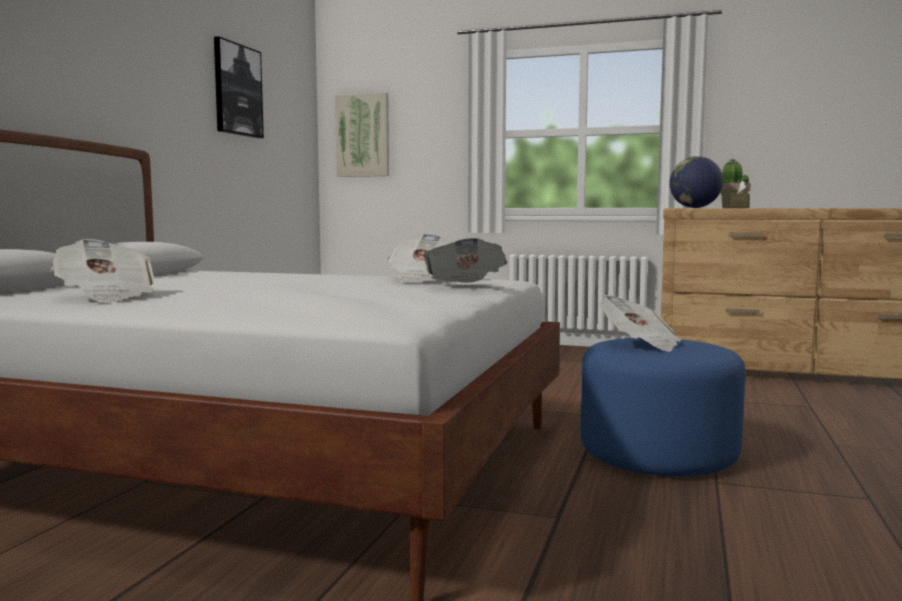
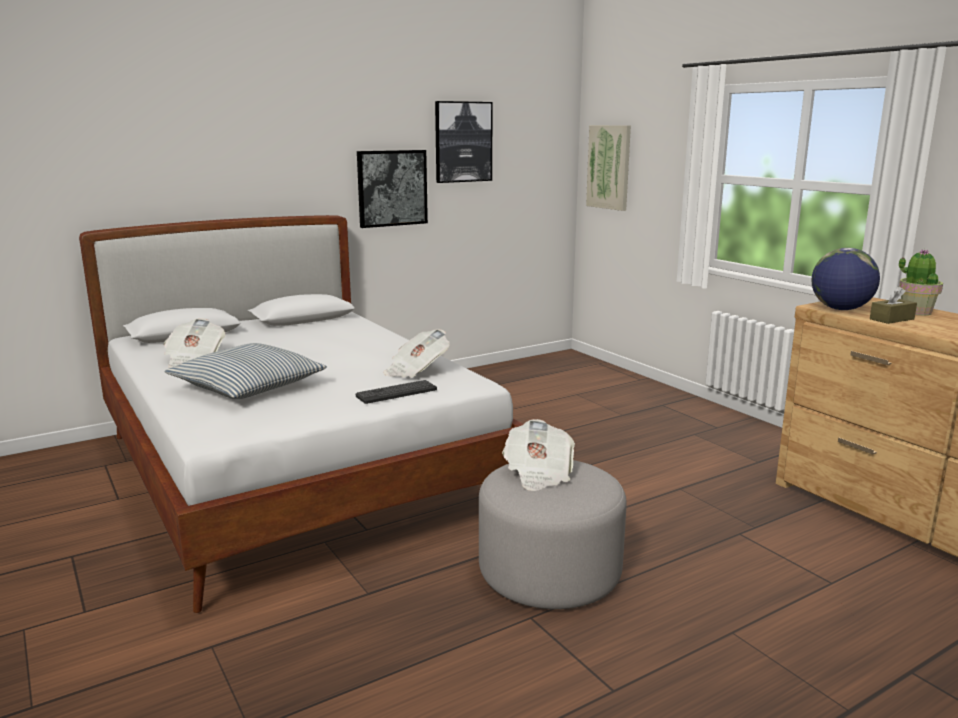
camera: 40 degrees right, 10 degrees up
(179, 129) = (392, 188): none -> picture
(282, 297) = (248, 386): none -> pillow
(465, 286) = (396, 393): newspaper -> keyboard
(658, 454) = (549, 573): blue ottoman -> grey ottoman

